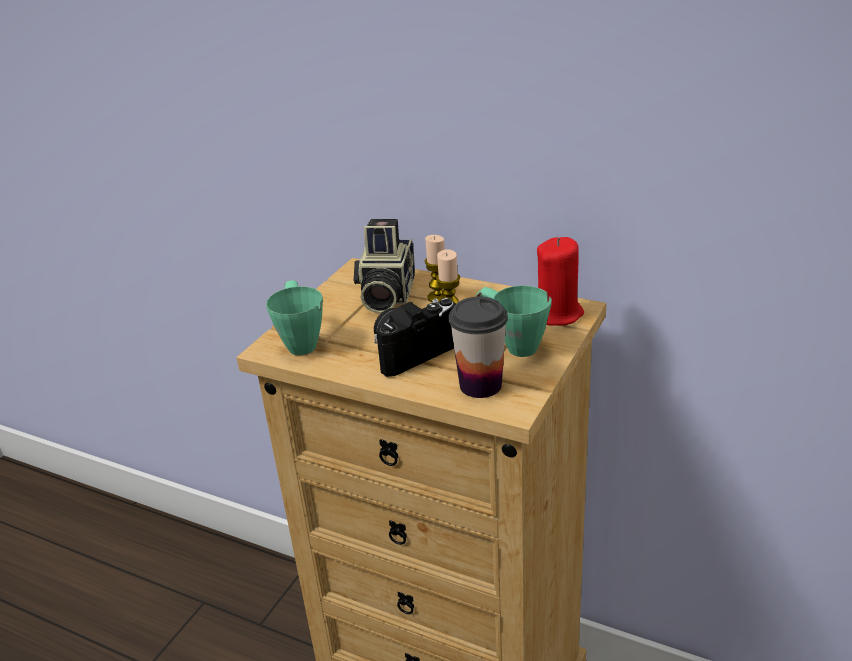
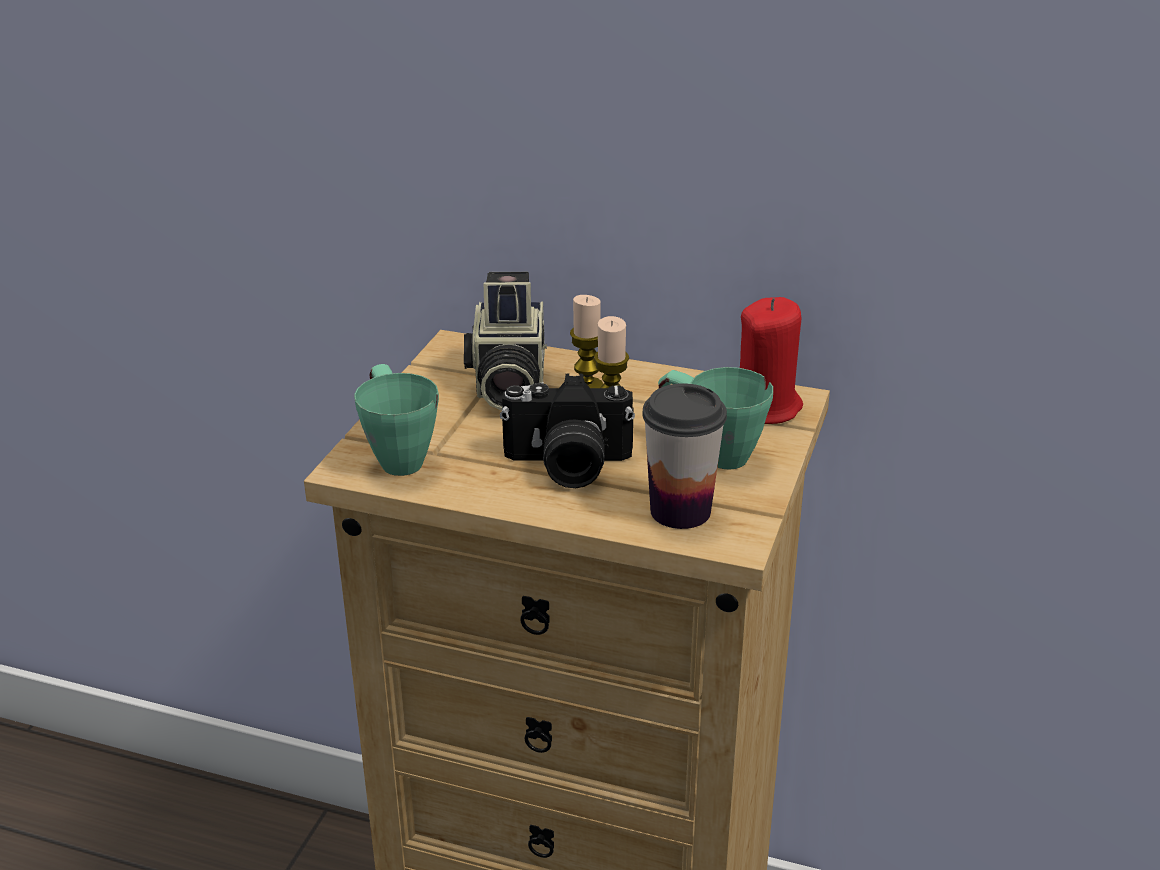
camera: 10 degrees left, 0 degrees up
(411, 352) = (567, 466): camera -> camera turned 135 degrees counterclockwise

